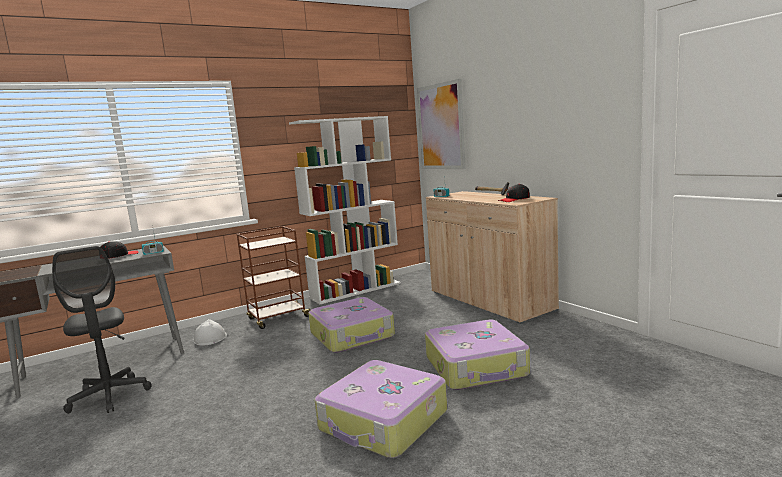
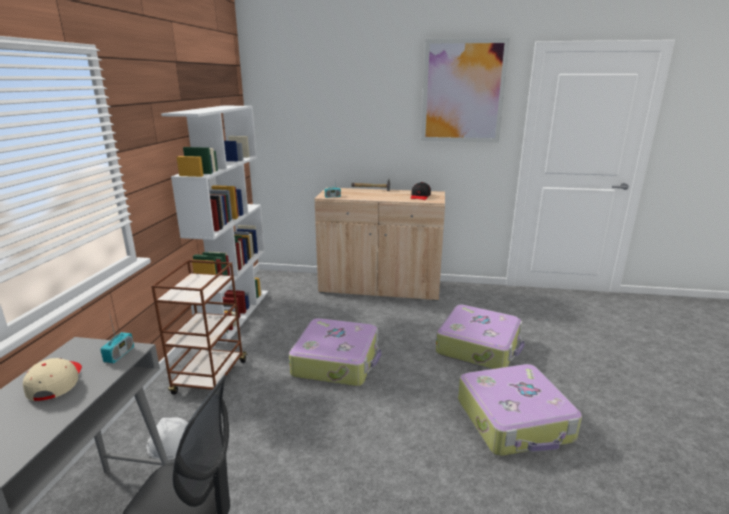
camera: 50 degrees left, 10 degrees up
(119, 256) = (55, 383): black cap -> beige cap
(441, 127) = (291, 118): picture -> picture (463, 92)

